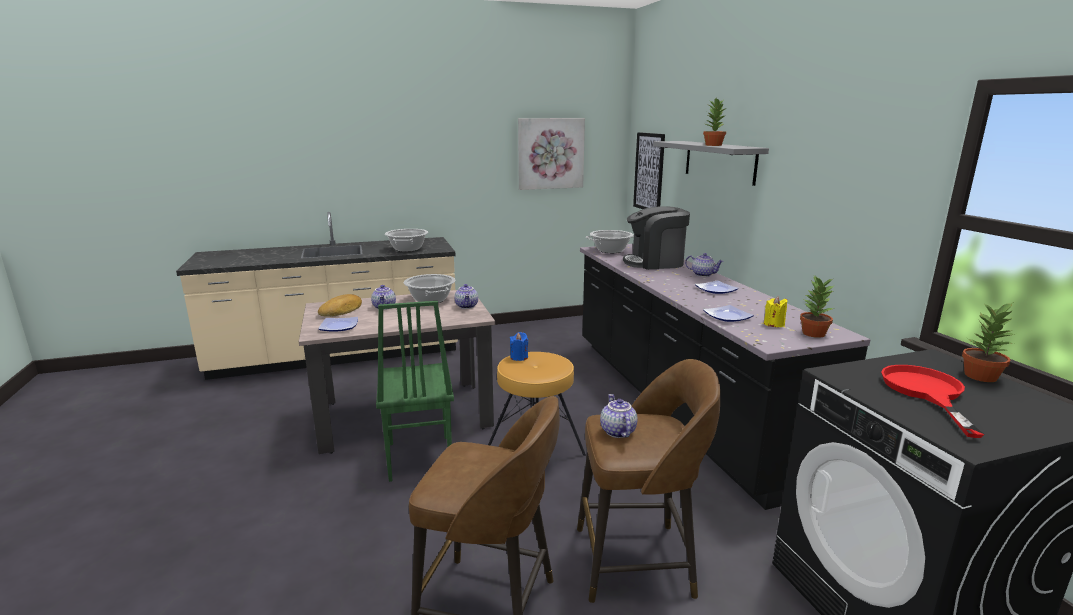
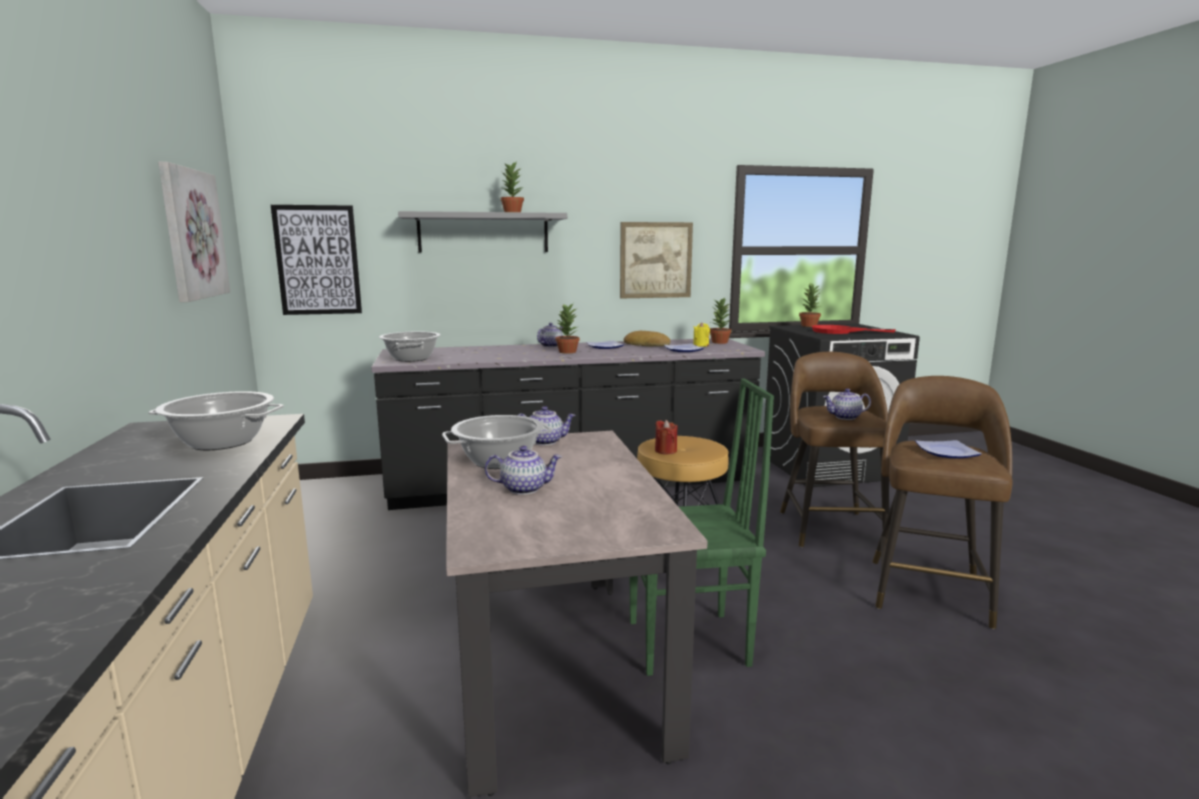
camera: 85 degrees left, 5 degrees down
(338, 327) = (630, 515): plate -> plate (948, 453)
(342, 310) = (528, 521): bread -> bread (646, 344)
(519, 357) = (665, 451): blue candle -> red candle
(655, 263) = (490, 352): coffee machine -> none
(674, 280) = (567, 352): none -> potted plant
(844, 213) = (655, 260): none -> picture

